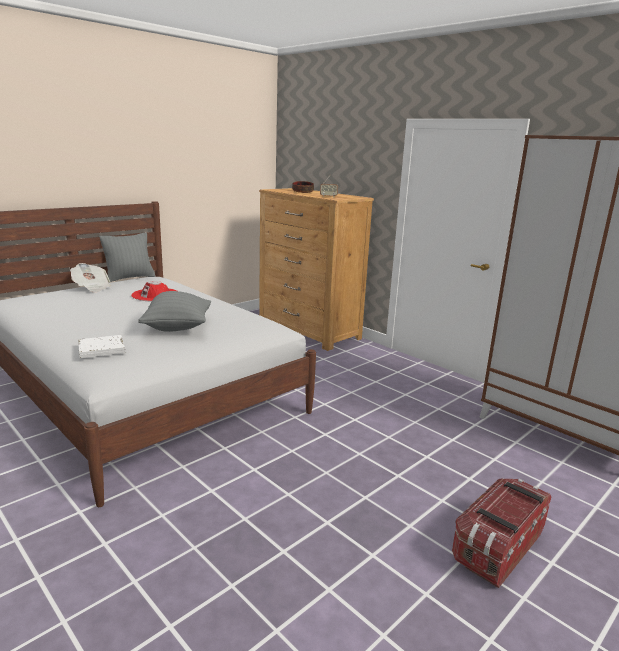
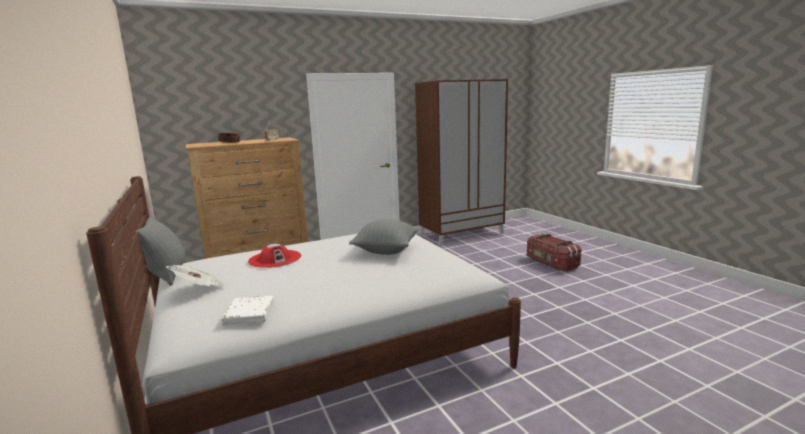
camera: 70 degrees left, 5 degrees down
(101, 350) = (428, 273): white book -> white book (249, 313)

